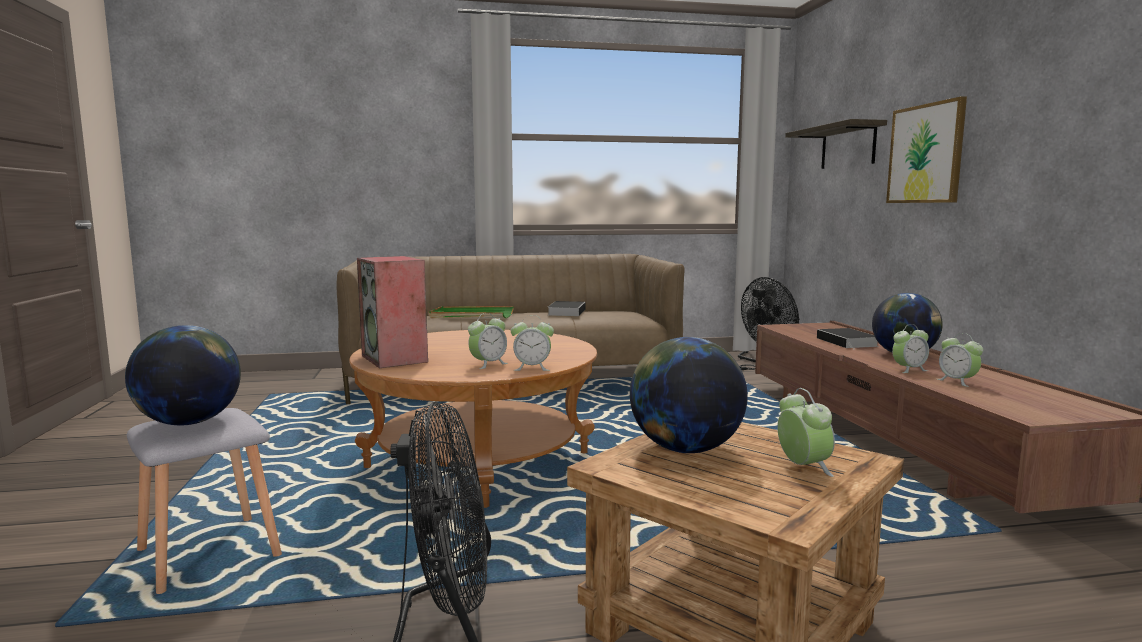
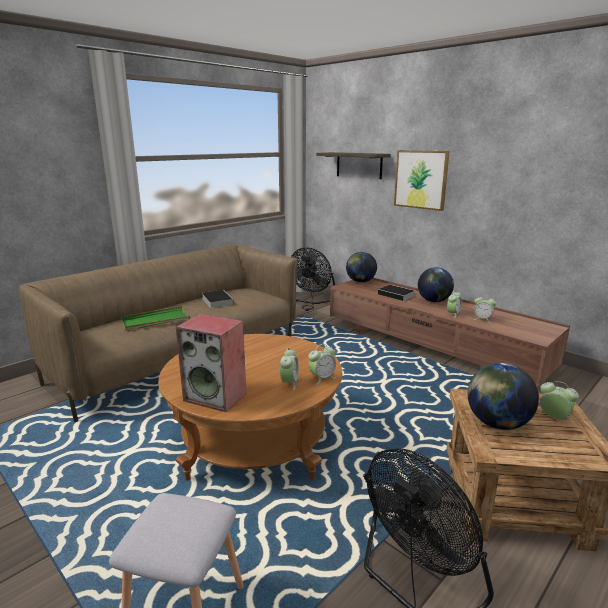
camera: 35 degrees left, 10 degrees up
(189, 422) = (174, 529): globe -> globe (360, 281)

